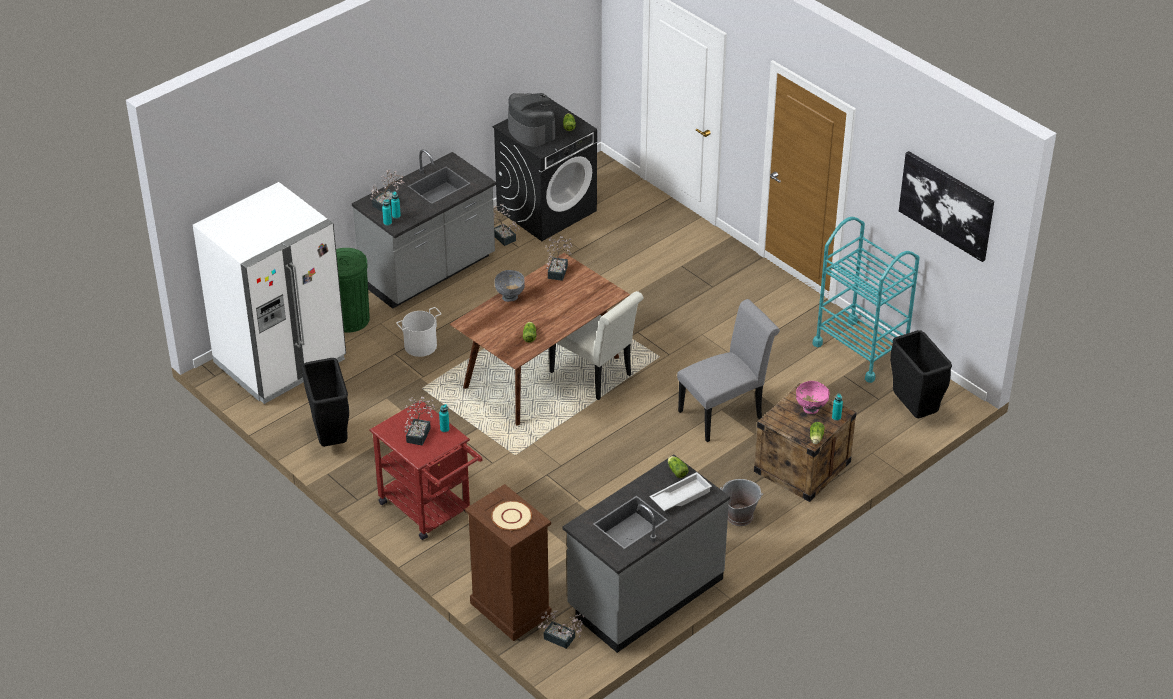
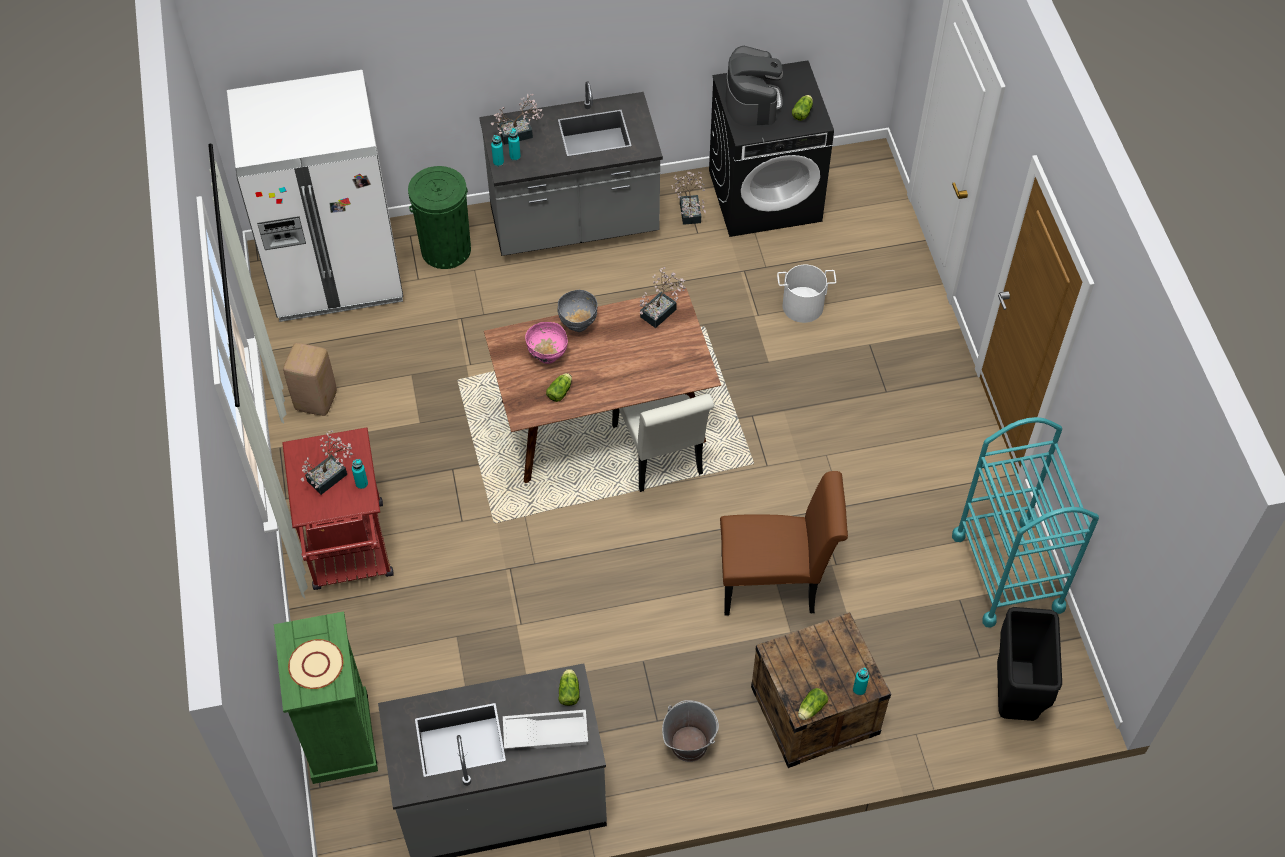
camera: 30 degrees right, 15 degrees up
(331, 438) = (316, 401): black trash can -> beige stool
(420, 346) = (496, 321): white bucket -> white bucket (803, 306)
(510, 609) = (340, 737): brown dresser -> green dresser
(562, 639) = (366, 812): potted plant -> none
(725, 413) = (775, 583): grey chair -> brown chair
(811, 409) = (836, 660): pink bowl -> pink bowl (547, 356)
(946, 205) = (1144, 483): picture -> none

